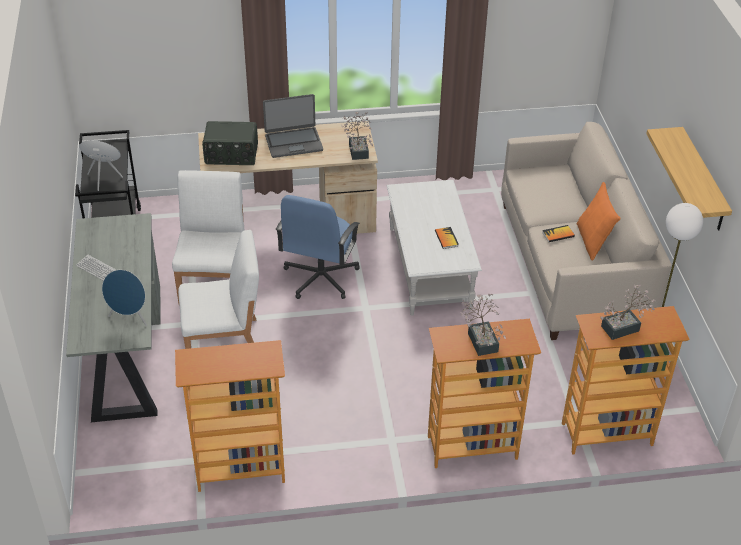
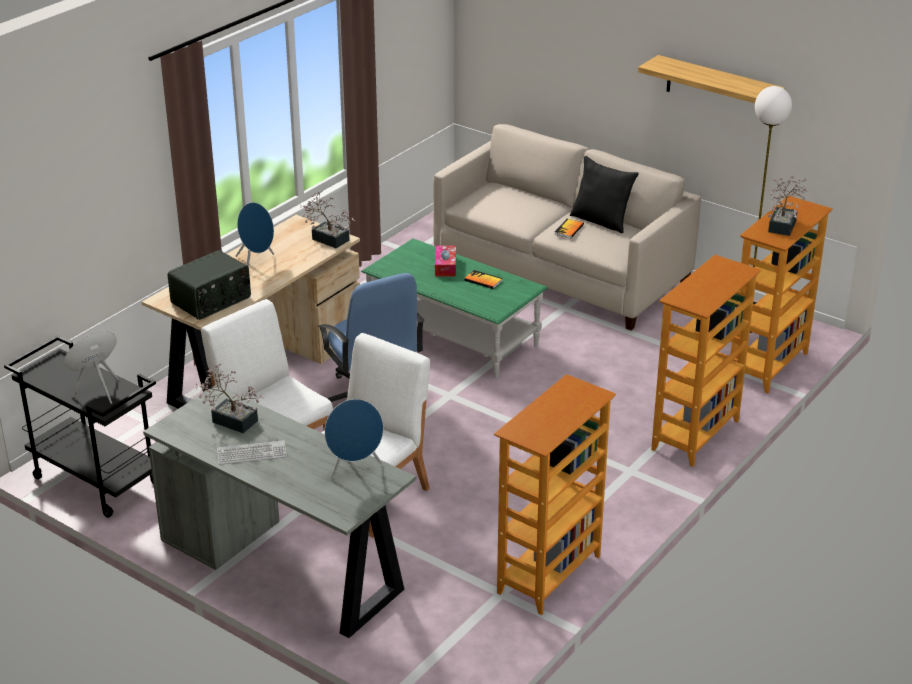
camera: 45 degrees left, 10 degrees down
(293, 142) = (256, 262): laptop -> blue speaker
(429, 268) = (453, 336): white coffee table -> green coffee table
(439, 213) = (445, 266): none -> tissue box
(481, 339) = (709, 285): potted plant -> potted plant (231, 419)
(593, 241) = (601, 221): orange pillow -> black pillow

